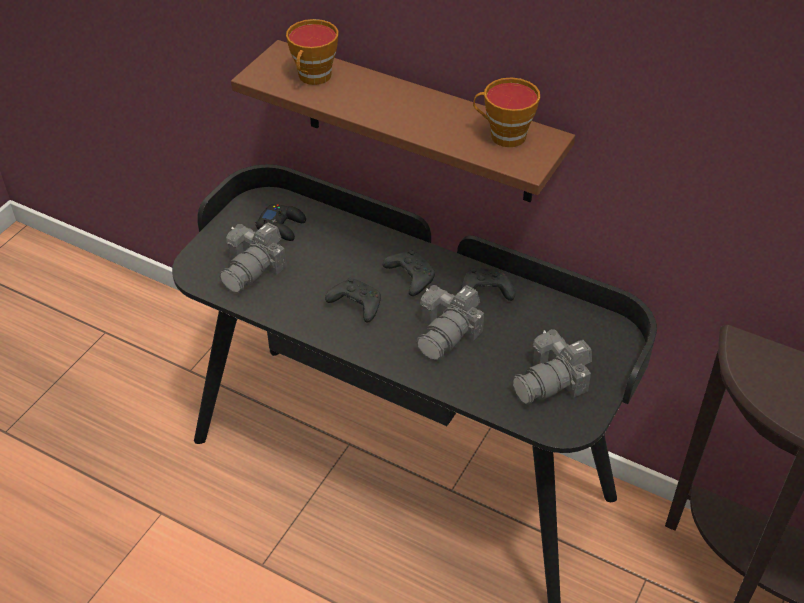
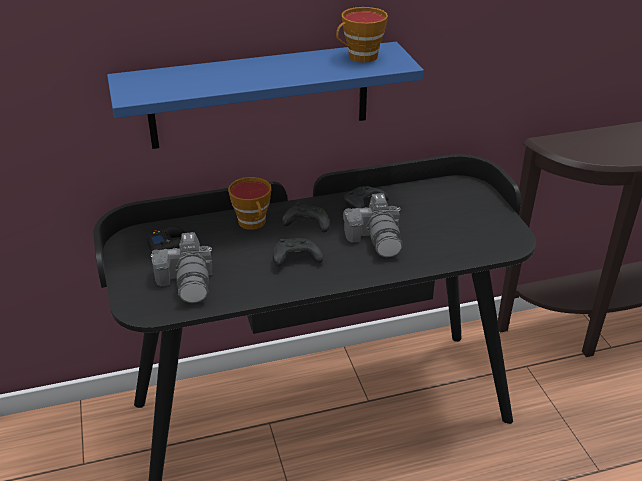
camera: 45 degrees left, 10 degrees down
(313, 78) = (177, 81): cup -> cup (253, 223)
(418, 123) = (260, 96): brown shelf -> blue shelf
(552, 382) = (471, 227): camera -> none

